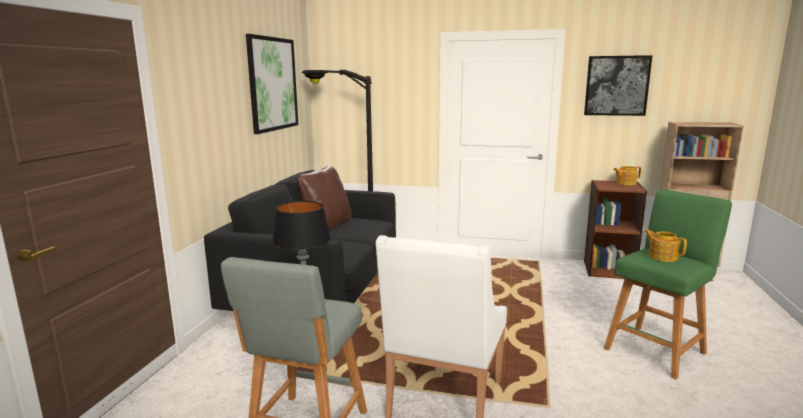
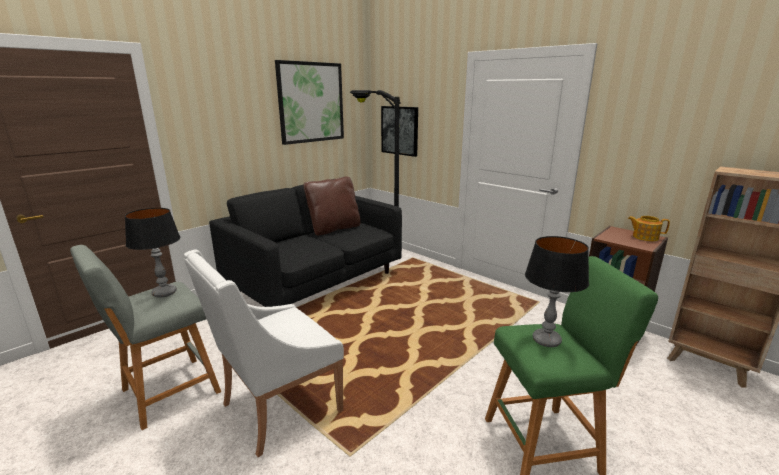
camera: 30 degrees right, 5 degrees up
(616, 85) = (655, 114): picture -> picture (400, 130)
(662, 257) = (546, 340): teapot -> table lamp

